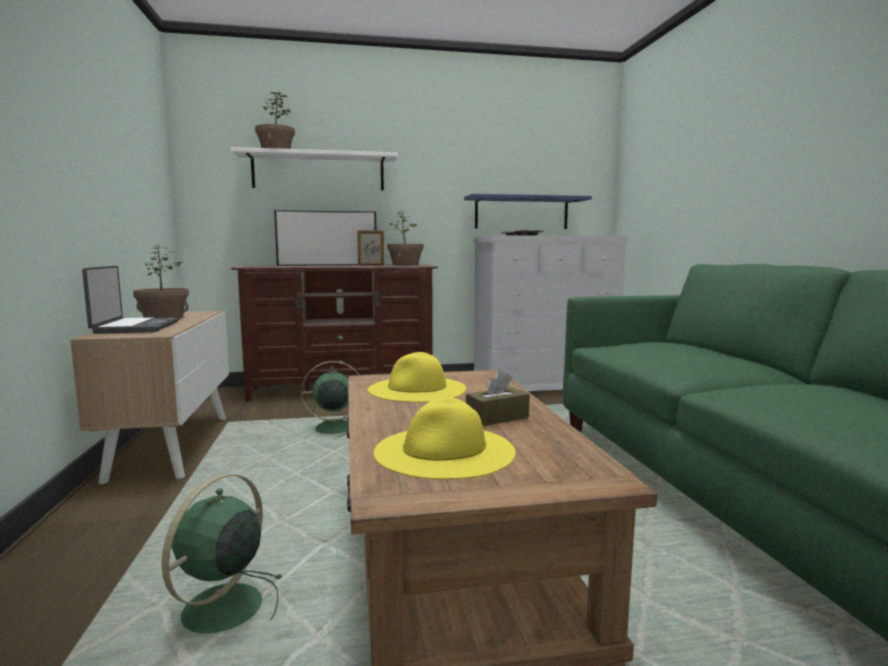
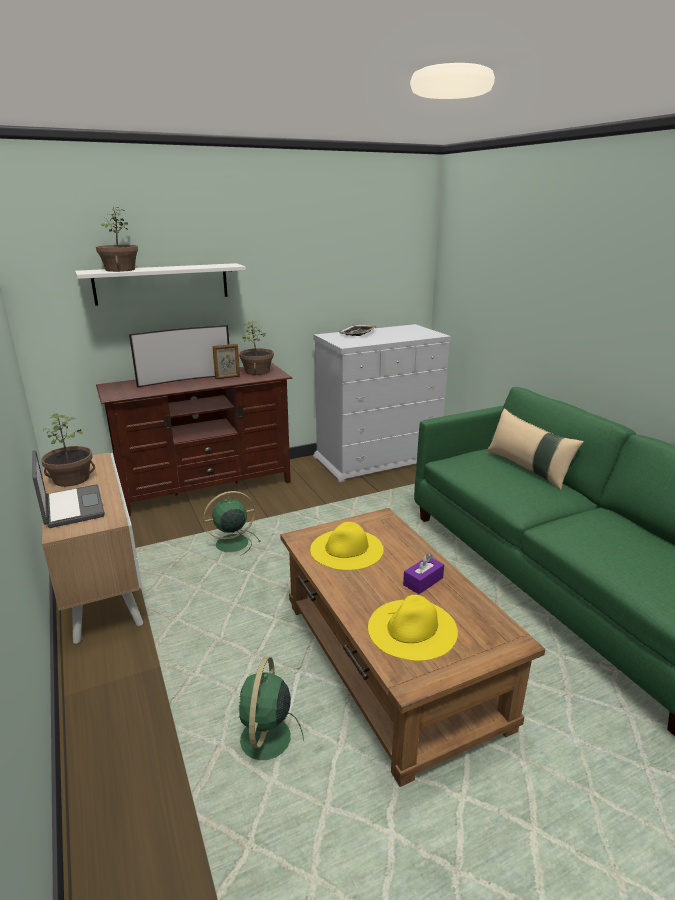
camera: 15 degrees left, 15 degrees up
(497, 417) = (423, 581): brown tissue box -> purple tissue box
(521, 213) = (353, 306): blue shelf -> none
(707, 350) = (528, 468): none -> beige pillow

